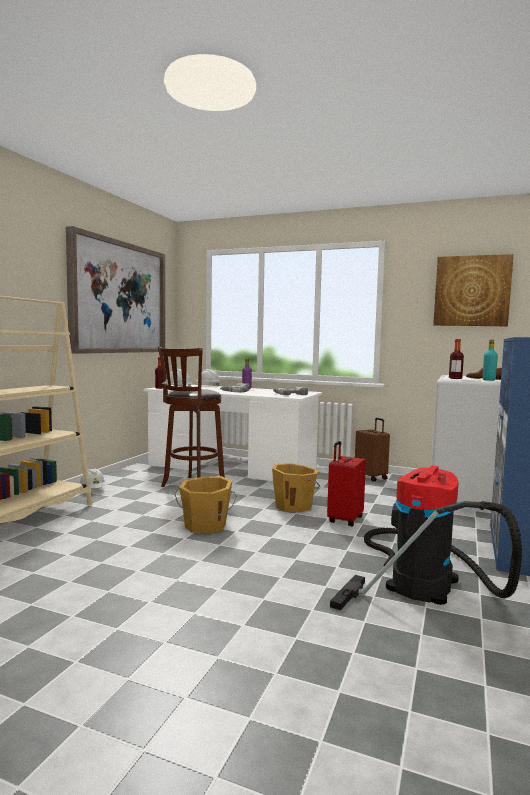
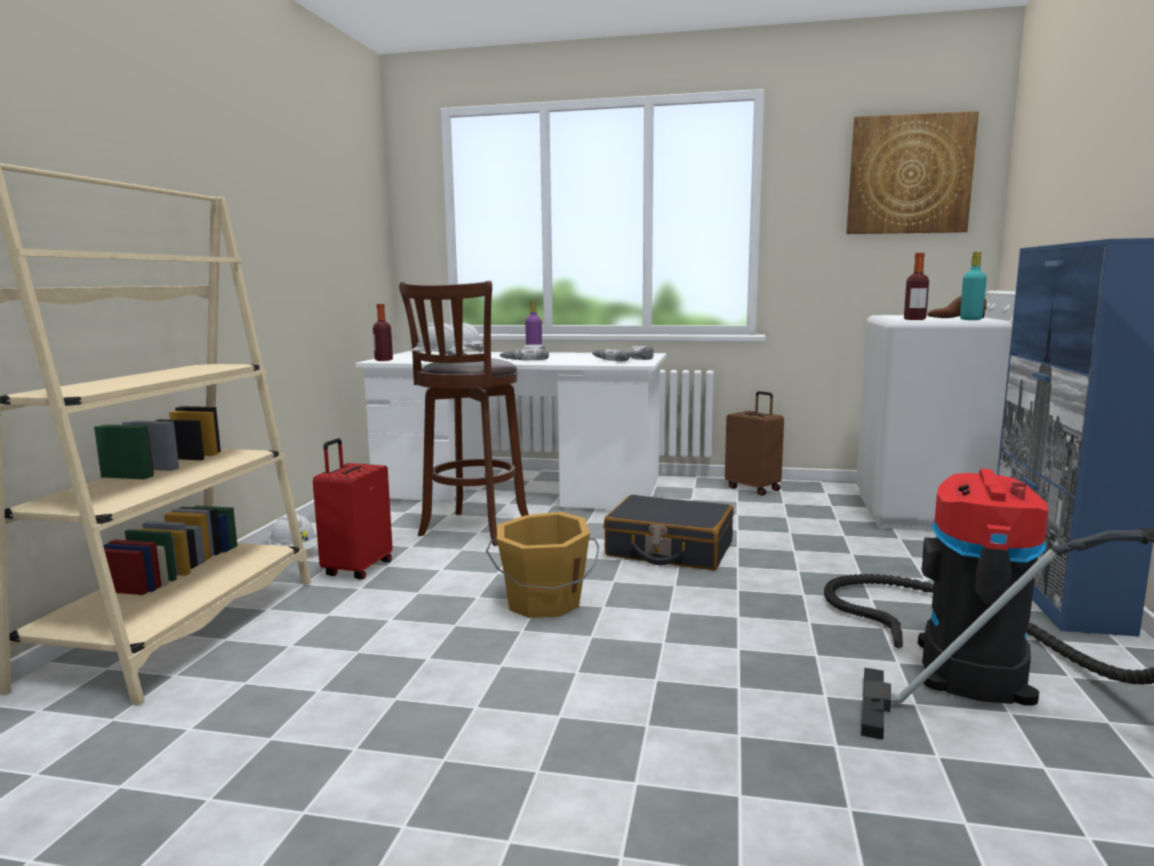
camera: 10 degrees left, 5 degrees up
(119, 298) = (301, 194): picture -> none
(294, 506) = (669, 550): orange bucket -> black suitcase
(344, 520) = (766, 567): red suitcase -> red suitcase (357, 569)

